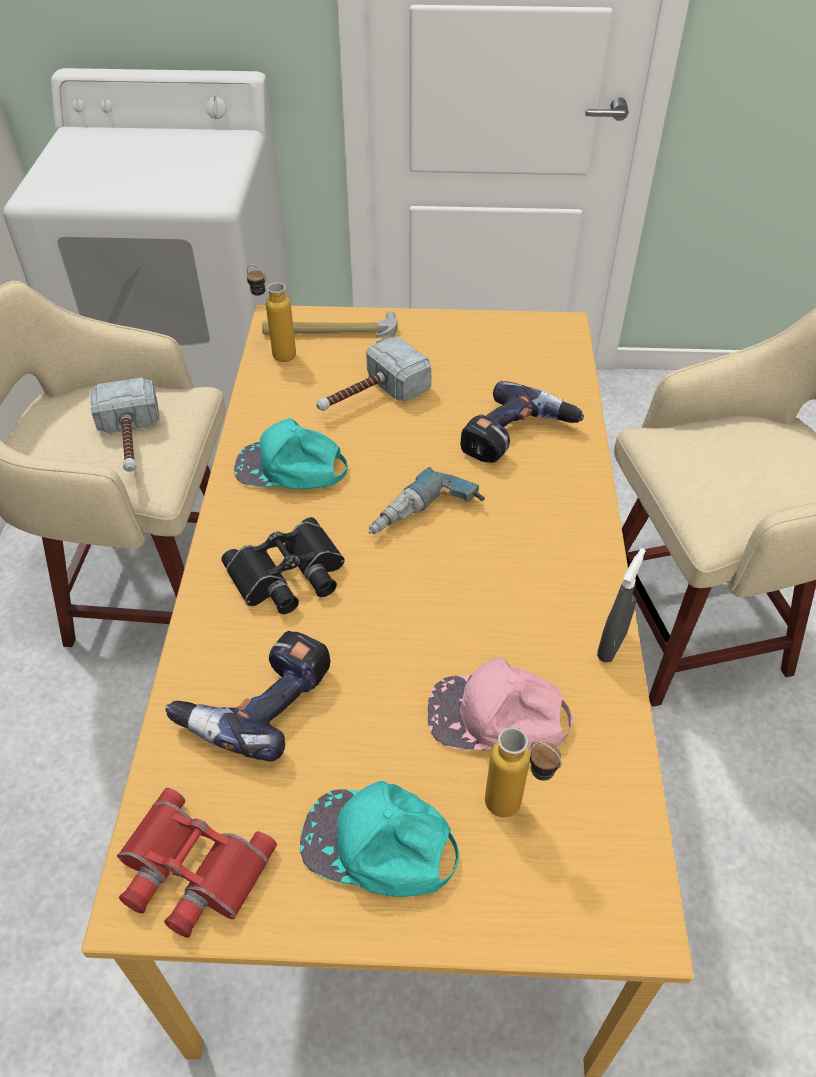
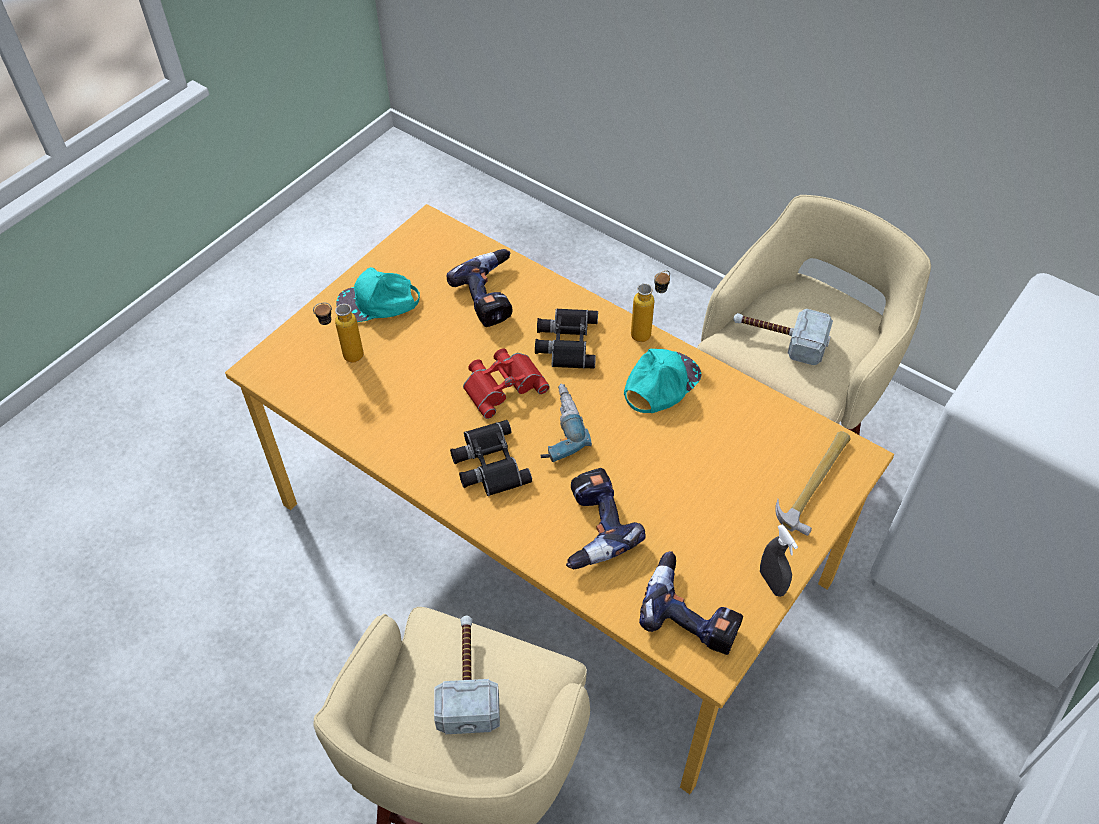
camera: 125 degrees right, 5 degrees up
(189, 871) = (428, 242): red binoculars -> red binoculars (502, 384)
(276, 353) = (807, 434): bottle -> bottle (648, 332)
(369, 397) = (708, 464): hammer -> hammer (468, 679)
(379, 846) = (378, 303): turquoise cap -> turquoise cap turned 150 degrees counterclockwise
(498, 717) = (395, 380): pink cap -> none
(526, 549) = (488, 464): none -> black binoculars
(530, 351) = (692, 611): none -> power drill
(611, 646) = (386, 457): grey spray bottle -> grey spray bottle (772, 582)

